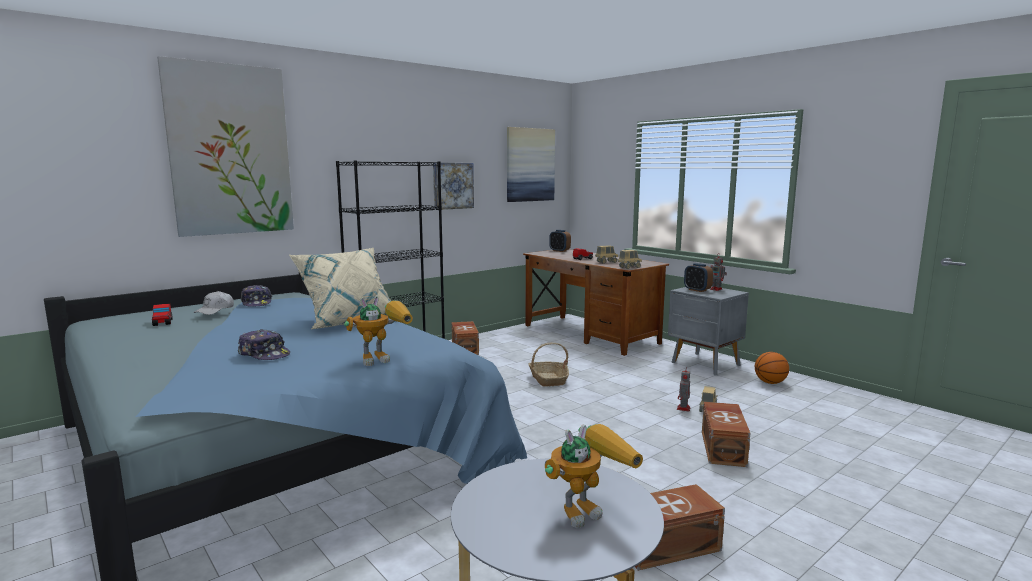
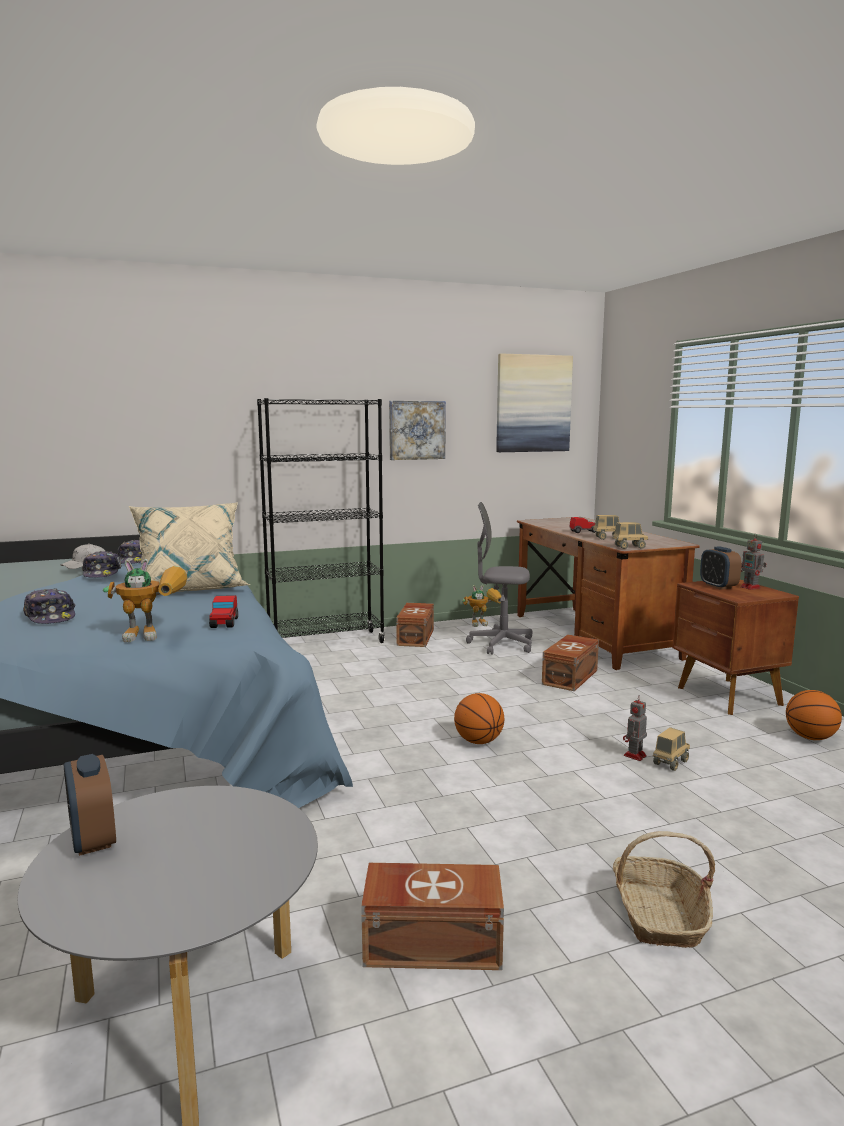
camera: 20 degrees right, 0 degrees up
(162, 322) = (28, 573): toy car -> toy car (224, 623)
(230, 150) = (135, 387): picture -> none
(245, 316) = (102, 573): none -> cap
(532, 347) = (501, 644): none -> grey office chair
(548, 379) = (482, 689): basket -> basket (659, 915)
(559, 251) = (569, 519): alarm clock -> alarm clock (93, 840)
(578, 415) = (478, 741): none -> basketball
(588, 508) = (213, 863): toy robot -> toy robot (484, 623)
(705, 364) = (728, 697): grey nightstand -> brown nightstand
(724, 448) = (644, 822): brown storage box -> brown storage box (571, 677)

